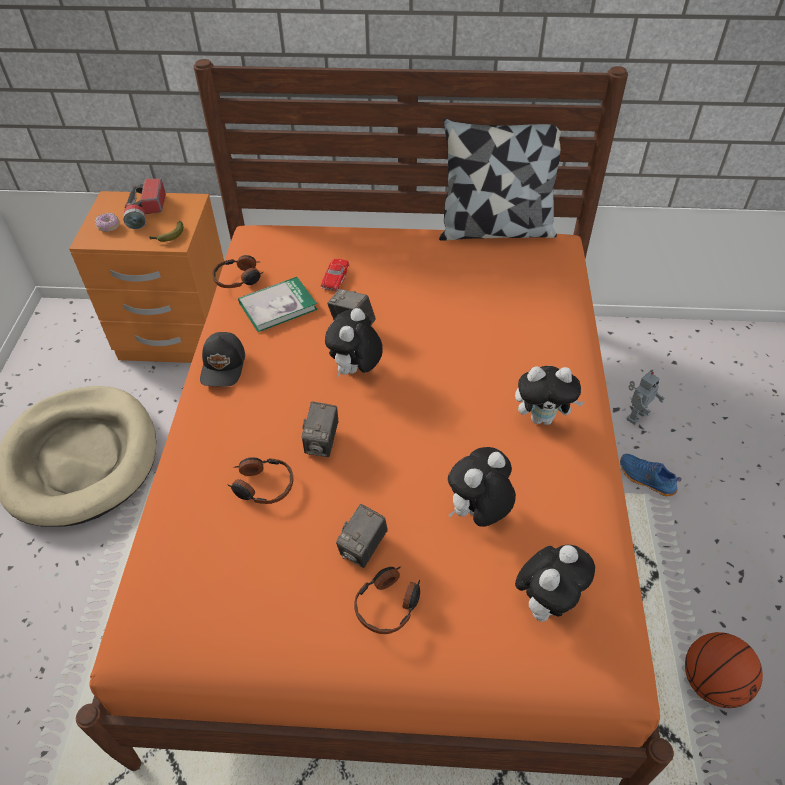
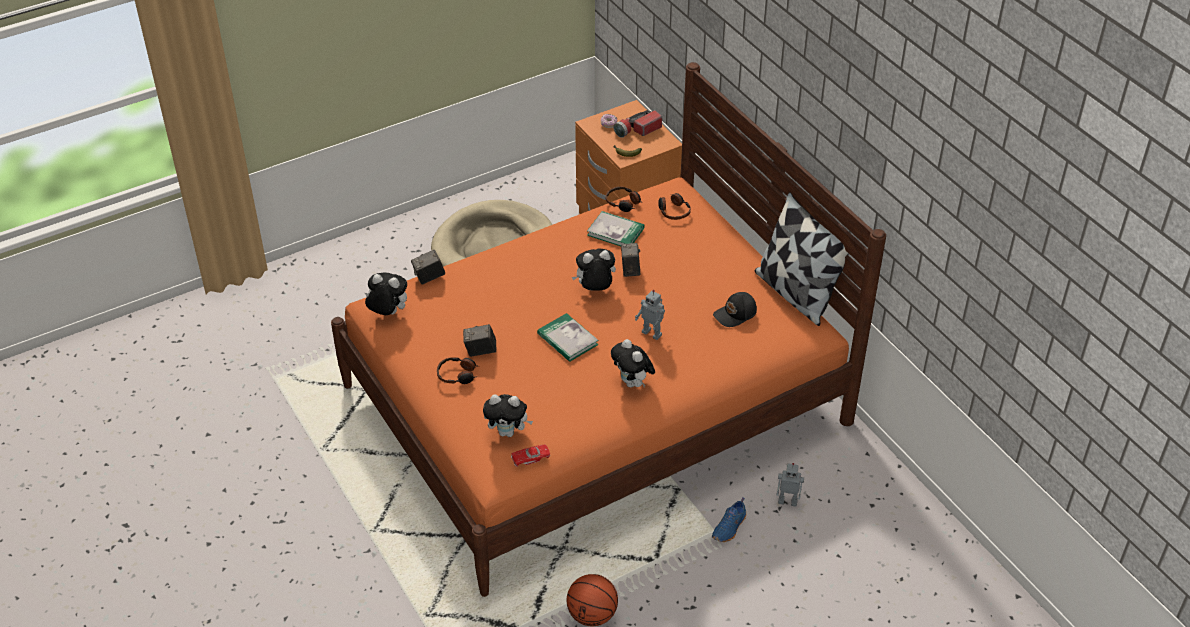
camera: 55 degrees right, 5 degrees down
(224, 366) = (549, 237): black cap -> black cap (735, 314)
(262, 485) = (485, 295): headphones -> headphones (673, 211)
(322, 443) = (531, 303): camera -> camera (429, 277)
(335, 277) = (665, 242): red toy car -> red toy car (530, 457)
(420, 440) = (567, 339): none -> book
(472, 358) = (652, 333): none -> toy robot
(478, 513) = (539, 383): plush toy -> plush toy (387, 313)
(645, 479) = (730, 528): blue shoe -> blue shoe turned 150 degrees counterclockwise

